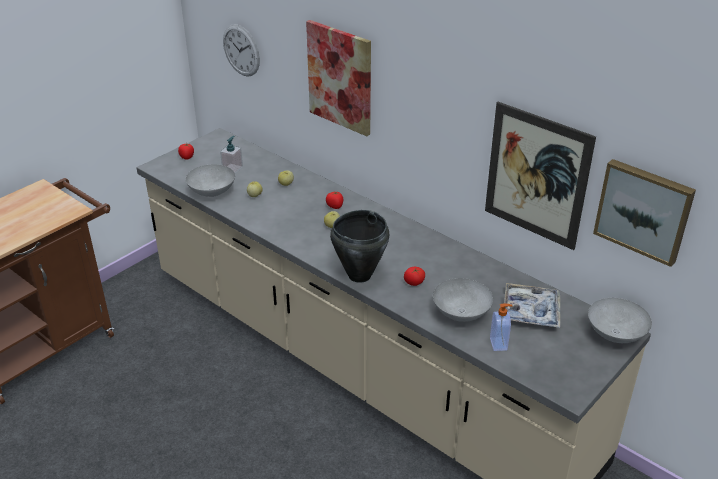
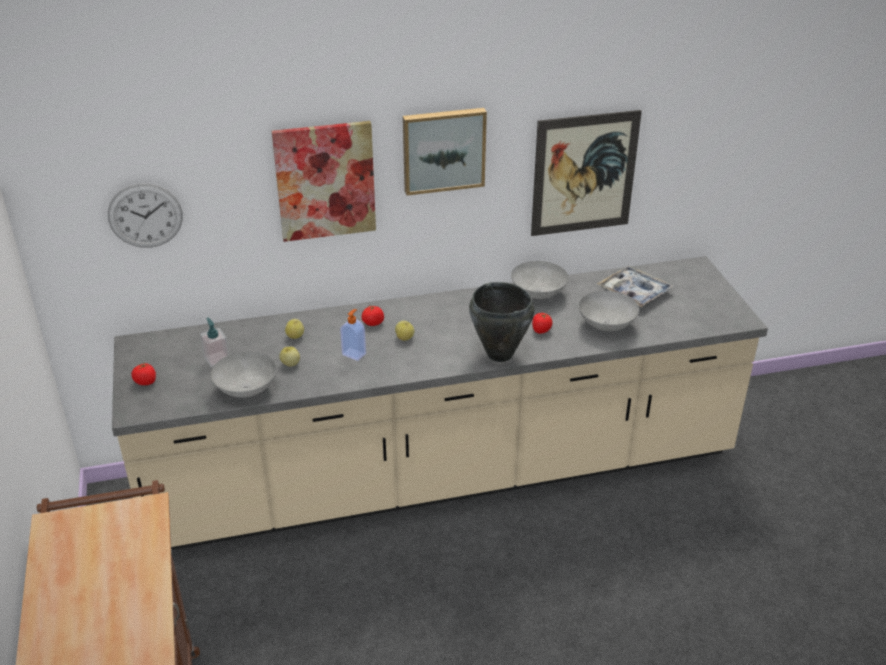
camera: 55 degrees left, 0 degrees up
(499, 344) = (660, 324): soap dispenser -> soap dispenser (354, 354)
(615, 335) = (696, 270): grey bowl -> grey bowl (538, 294)
(644, 210) = (687, 154): picture -> picture (443, 149)

